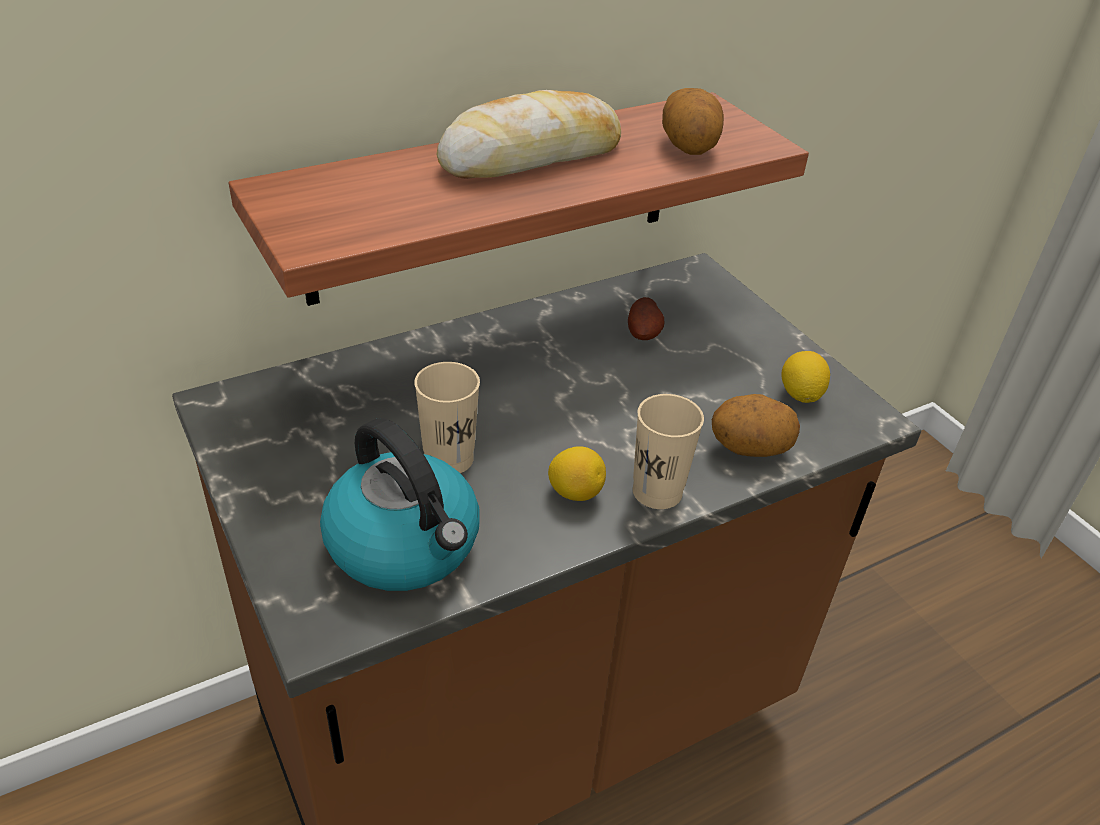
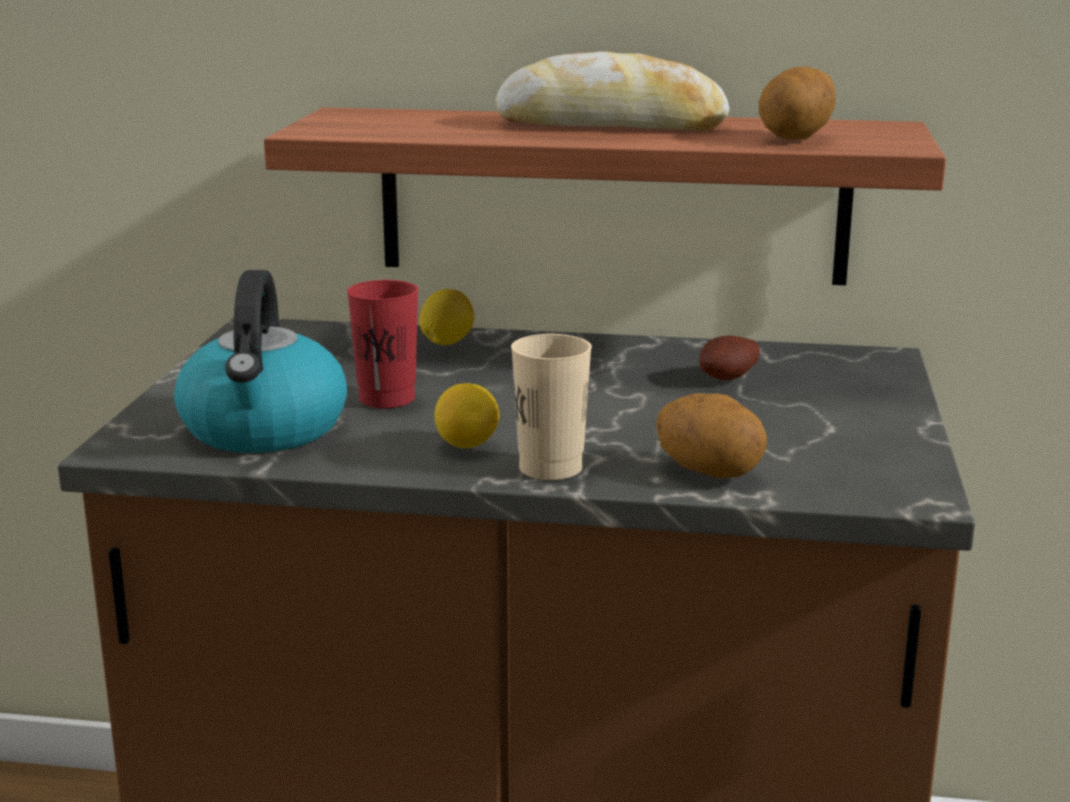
camera: 40 degrees right, 20 degrees down
(449, 459) = (387, 399): beige cup -> red cup
(800, 395) = (847, 457): lemon -> lemon (447, 342)

